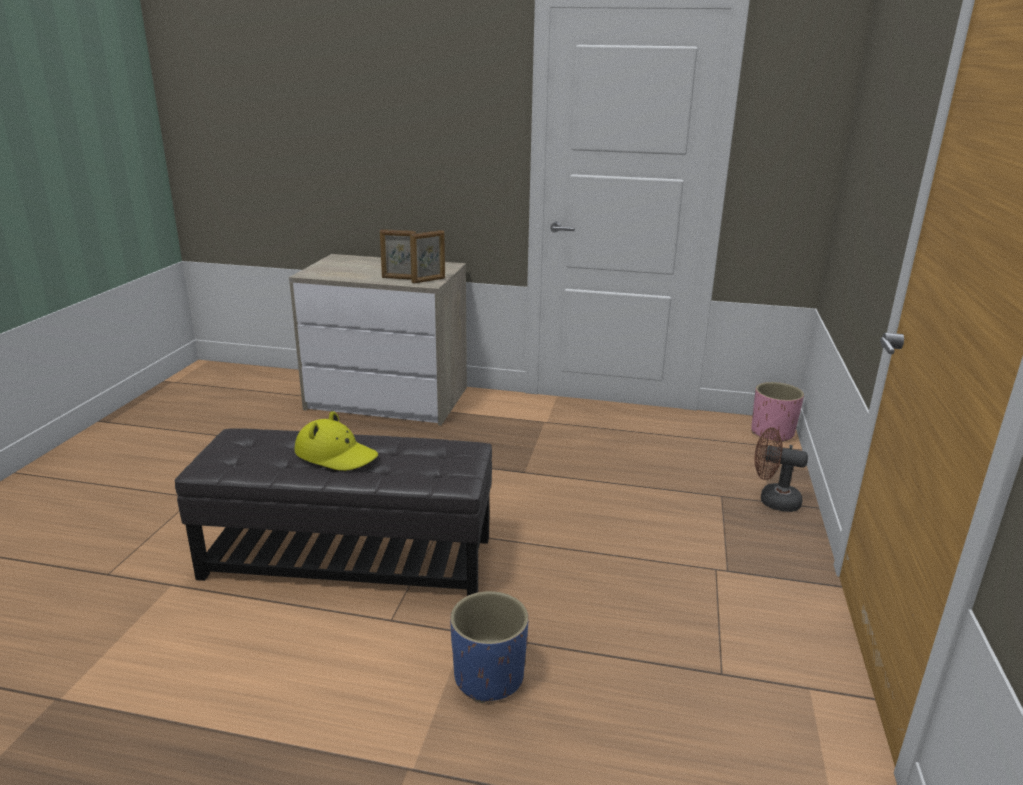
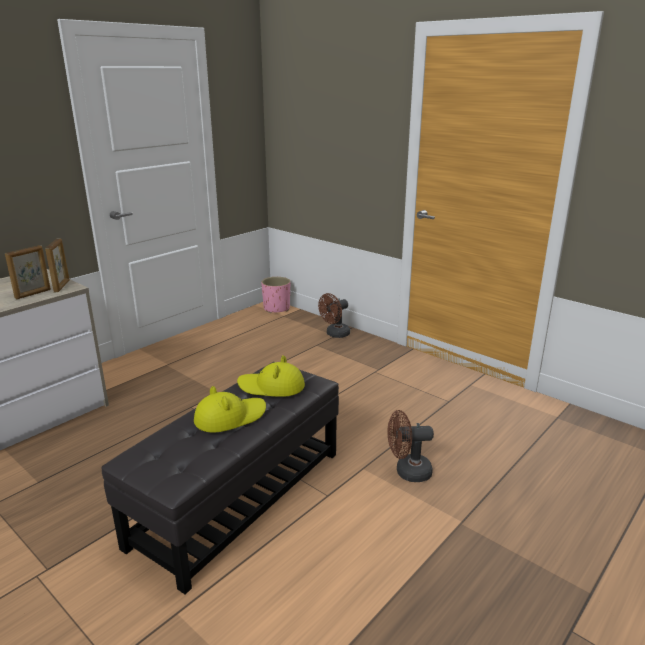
camera: 60 degrees left, 0 degrees up
(419, 457) = (271, 387): none -> yellow hat
(488, 678) = (407, 472): blue planter -> brown fan

